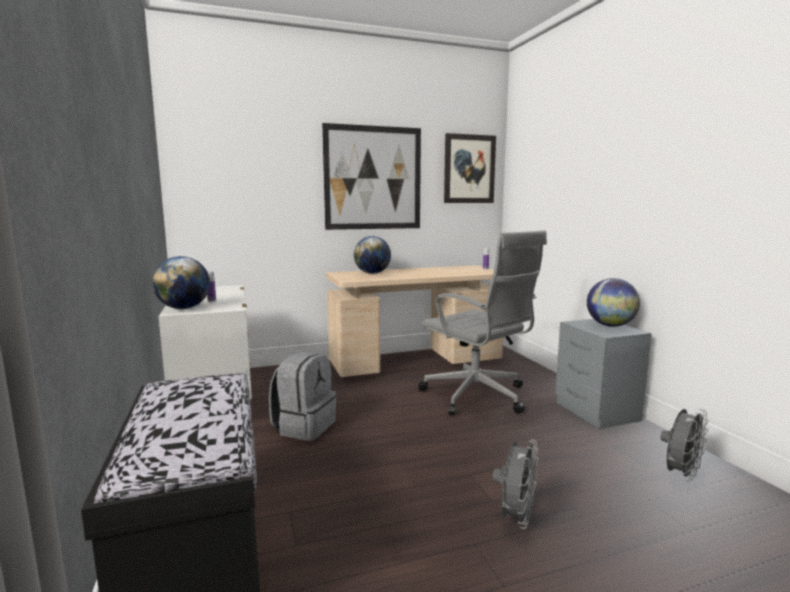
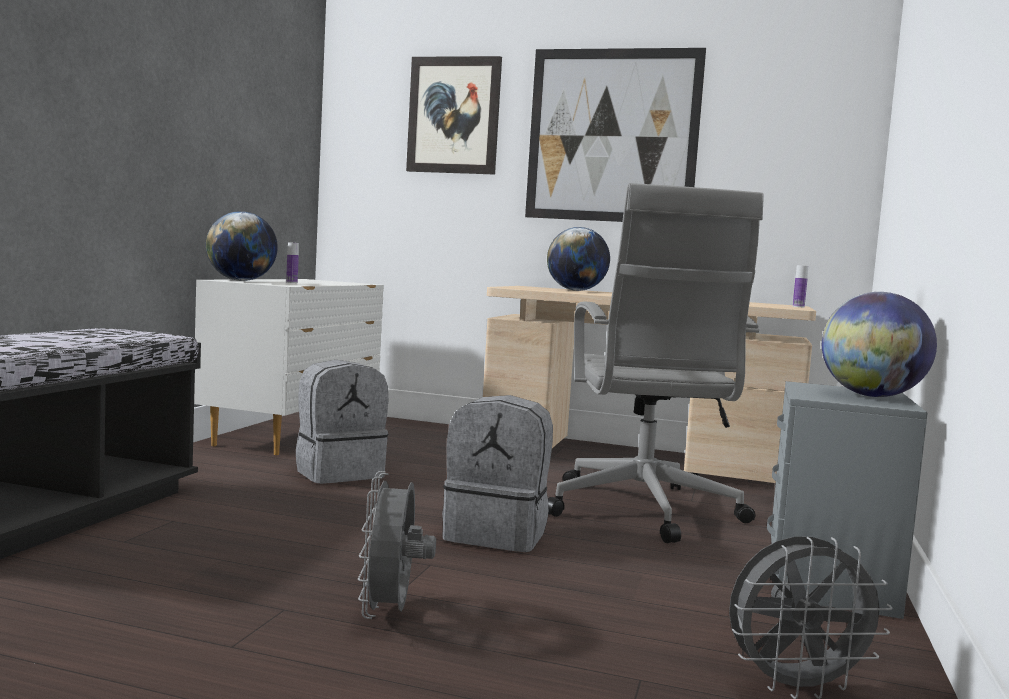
camera: 35 degrees right, 5 degrees down
(456, 439) = (497, 534): none -> grey backpack
(469, 169) = (804, 119): picture -> picture (454, 115)
(515, 517) = (390, 613): grey fan -> grey fan turned 120 degrees clockwise

